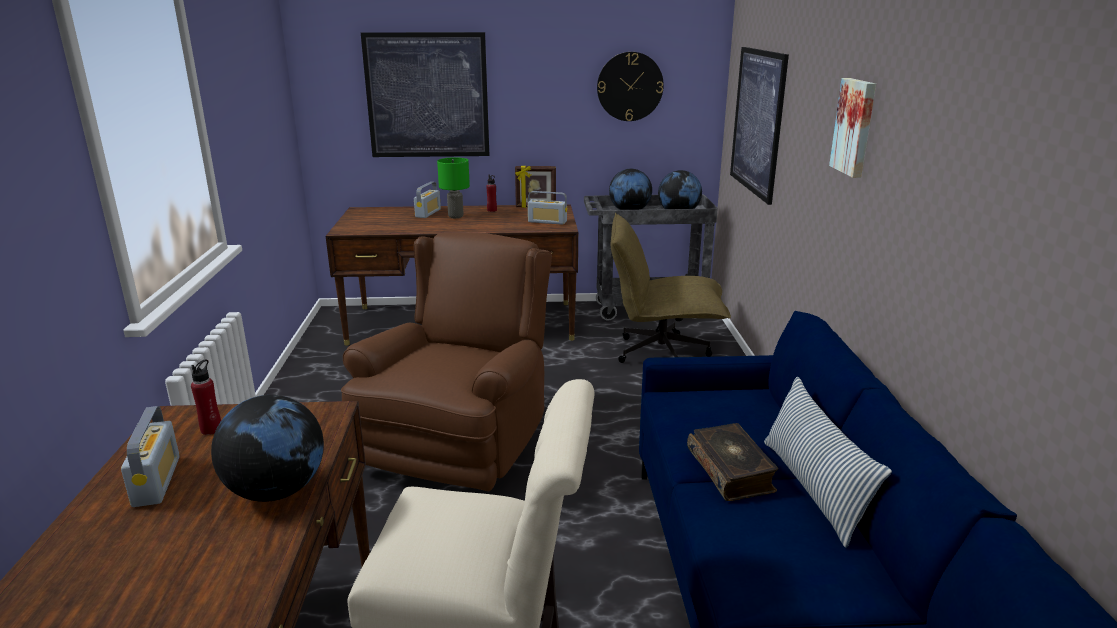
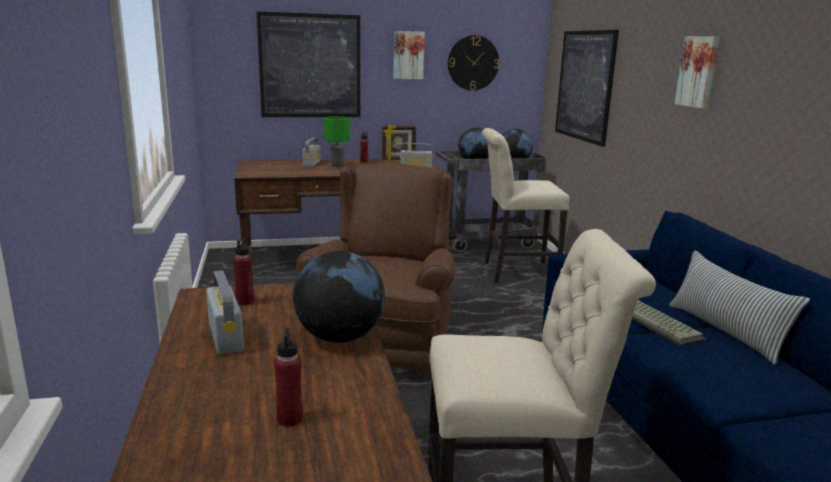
camera: 10 degrees left, 5 degrees down
(143, 608) = (290, 419): none -> red bottle
(546, 79) = (408, 55): none -> picture
(663, 353) = (515, 272): beige office chair -> beige stool
(731, 471) = (658, 324): book -> keyboard

